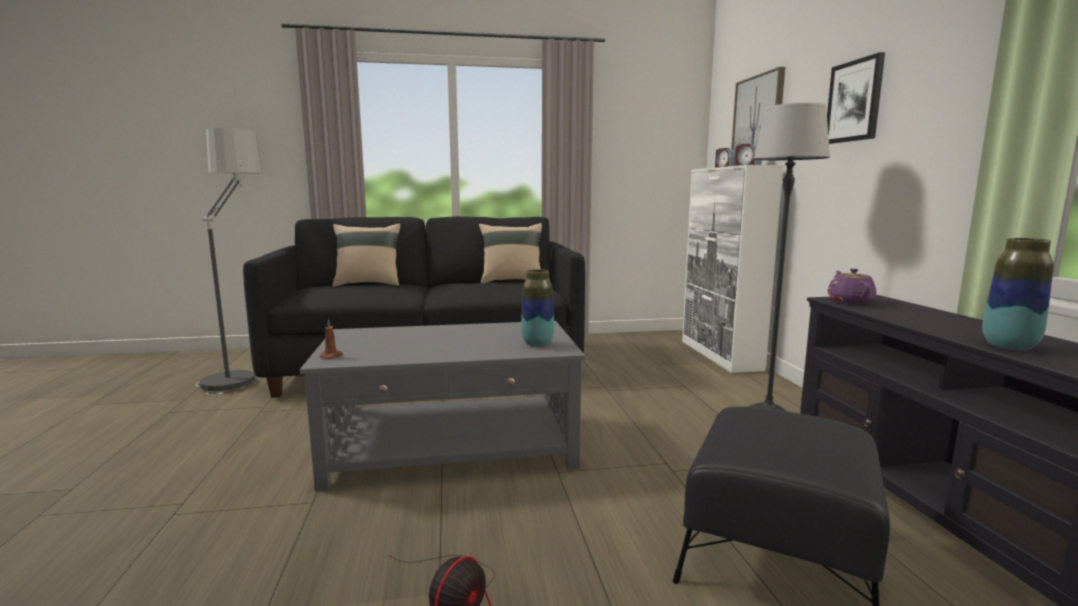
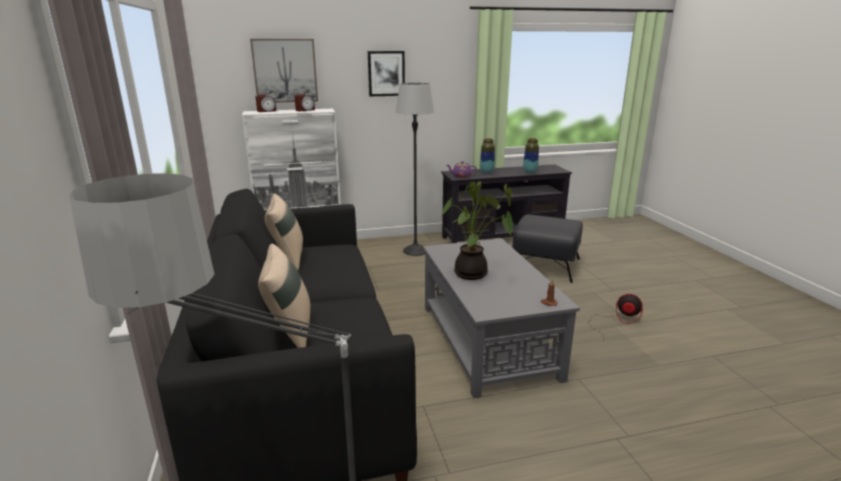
camera: 95 degrees left, 10 degrees up
(447, 333) = (473, 274): none -> potted plant
(537, 344) = (487, 248): vase -> vase (486, 172)

